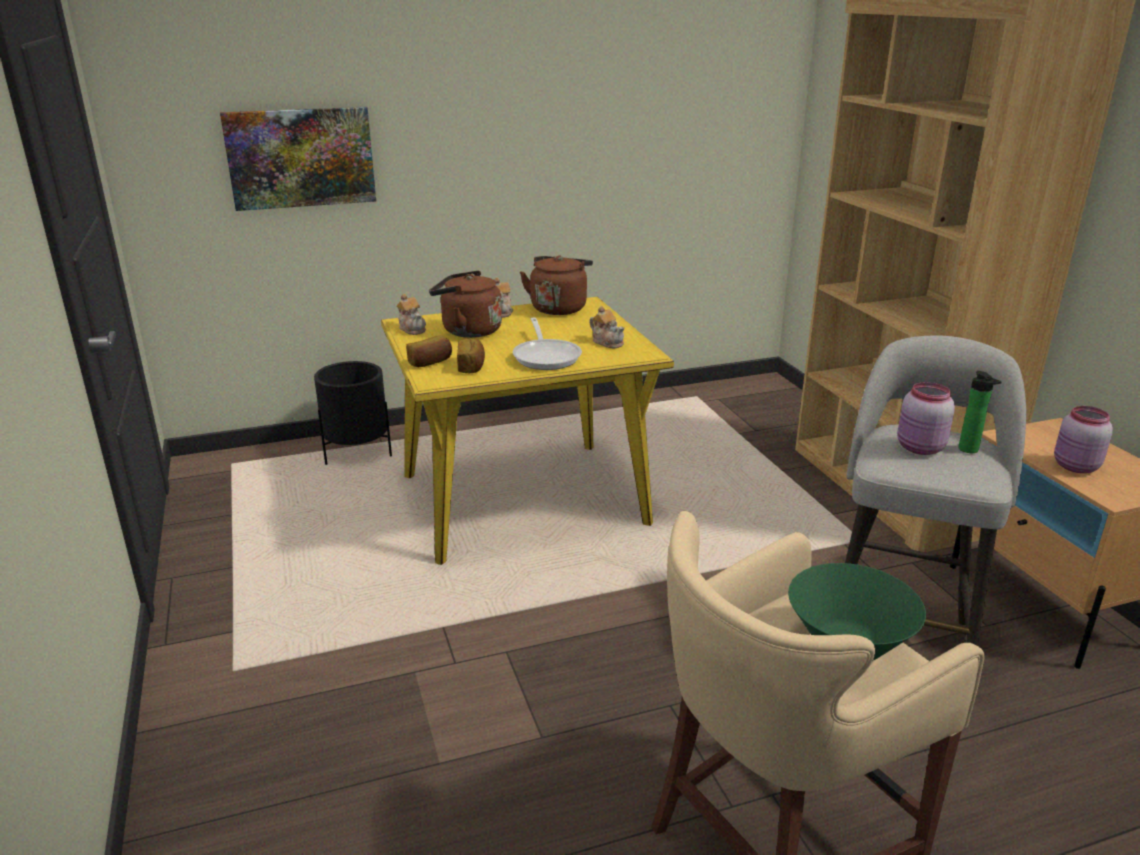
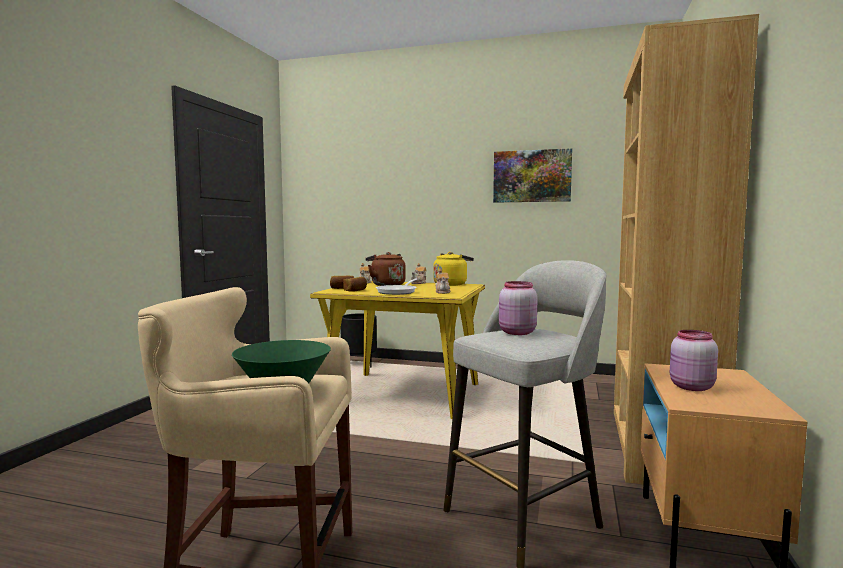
camera: 35 degrees right, 20 degrees down
(301, 158) = (360, 207): picture -> picture (532, 176)
(559, 308) = (451, 284): brown kettle -> yellow kettle
(970, 450) = (552, 338): bottle -> none

